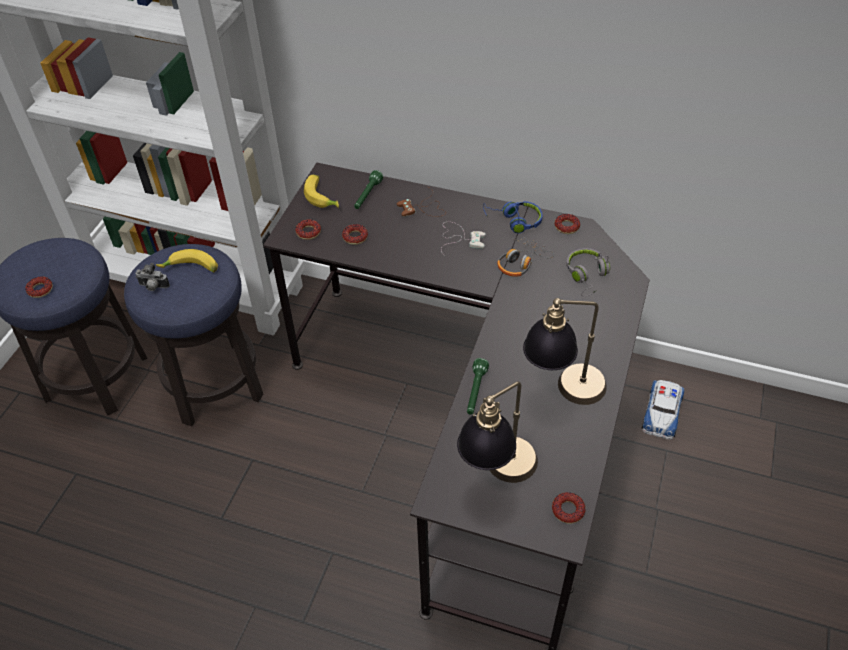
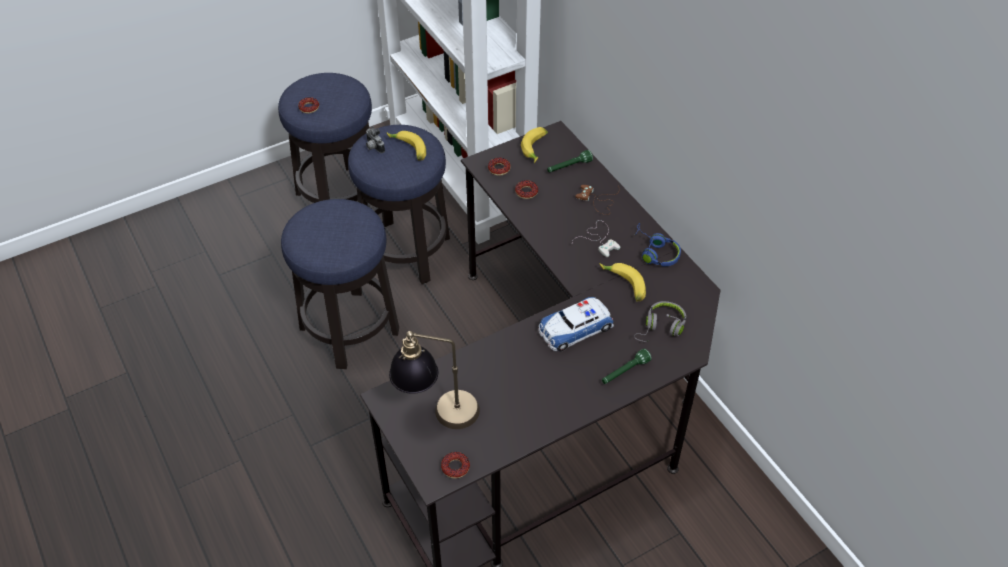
camera: 40 degrees right, 0 degrees up
(230, 488) = (350, 329): none -> stool
(475, 392) = (485, 350): green flashlight -> green flashlight (624, 372)
(521, 262) = (623, 285): headphones -> banana
(562, 391) = (544, 392): table lamp -> none
(566, 226) = (691, 282): donut -> none
(662, 412) = (709, 503): toy car -> toy car (575, 328)

